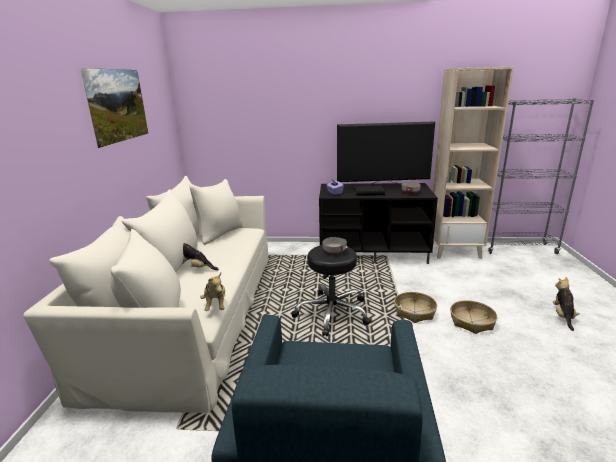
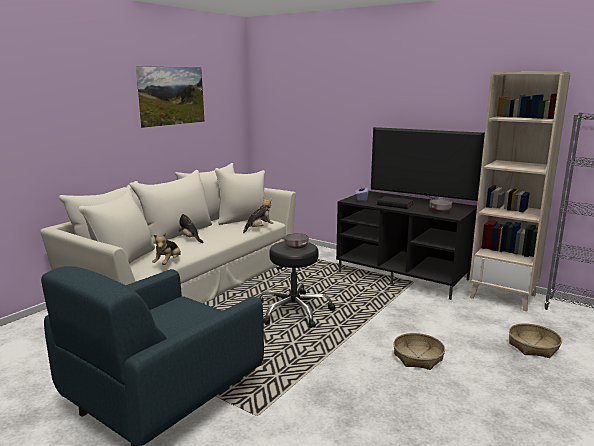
camera: 30 degrees right, 5 degrees down
(414, 312) = (371, 332): basket -> basket (533, 346)
(562, 316) = (538, 387): plush toy -> plush toy (259, 228)

